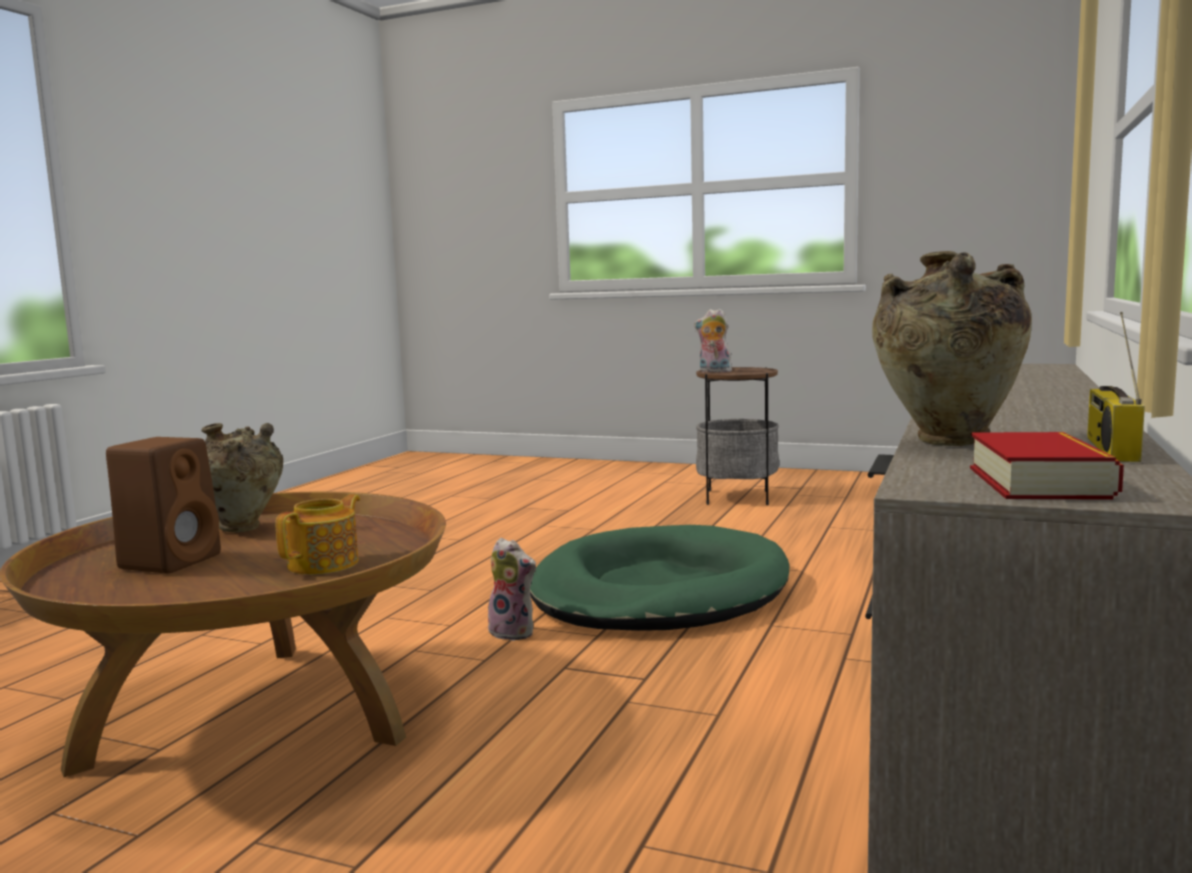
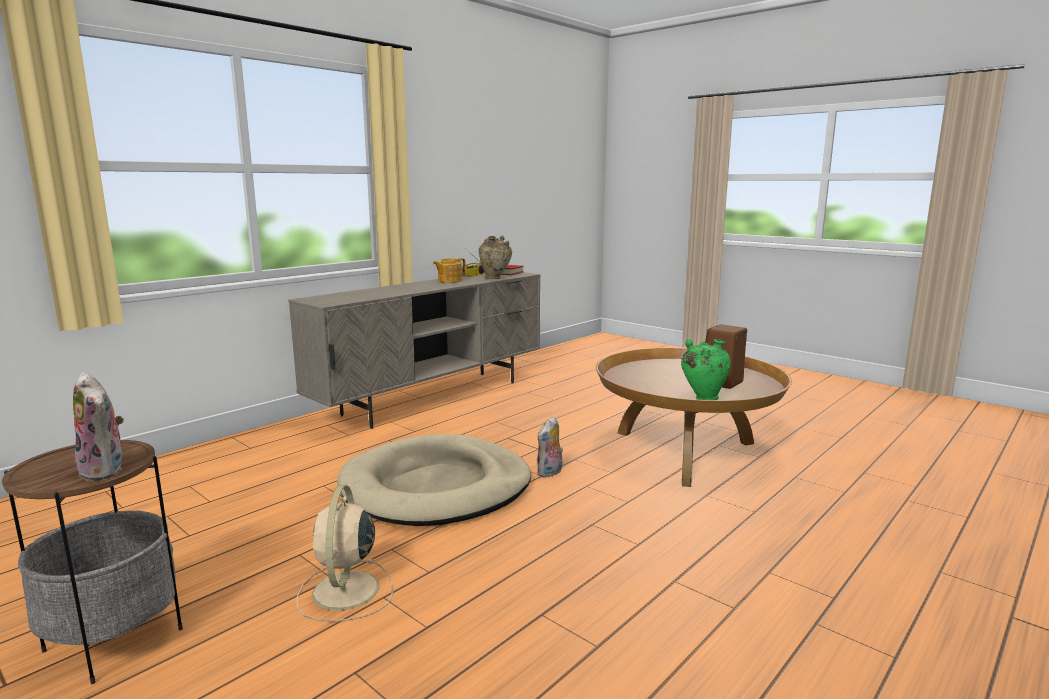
camera: 160 degrees left, 5 degrees up
(244, 529) = (703, 398): beige vase -> green vase
(325, 564) = (649, 372): teapot -> teapot (449, 281)
(514, 632) = (550, 473): plush toy -> plush toy turned 105 degrees counterclockwise
(627, 526) = (345, 592): none -> beige fan
(659, 591) = (437, 487): green dog bed -> beige dog bed

